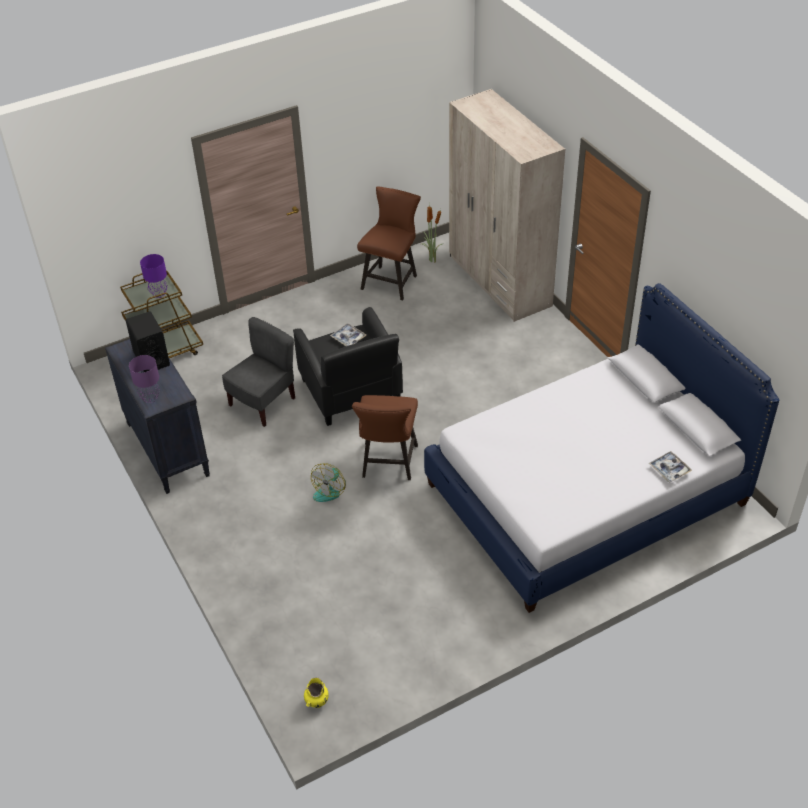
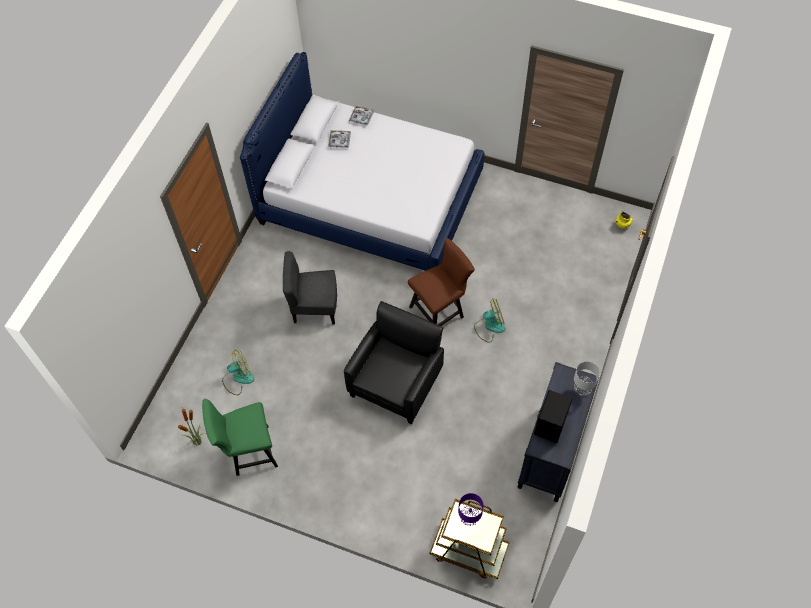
camera: 130 degrees left, 15 degrees up
(150, 398) = (582, 390): purple table lamp -> grey table lamp
(263, 402) = (455, 430): grey chair -> grey chair (314, 307)
(348, 338) = (377, 376): tray -> tray (339, 141)
(391, 280) = (248, 452): brown chair -> green chair
(466, 304) = (238, 378): none -> fan
(499, 281) = (191, 375): beige wardrobe -> none

